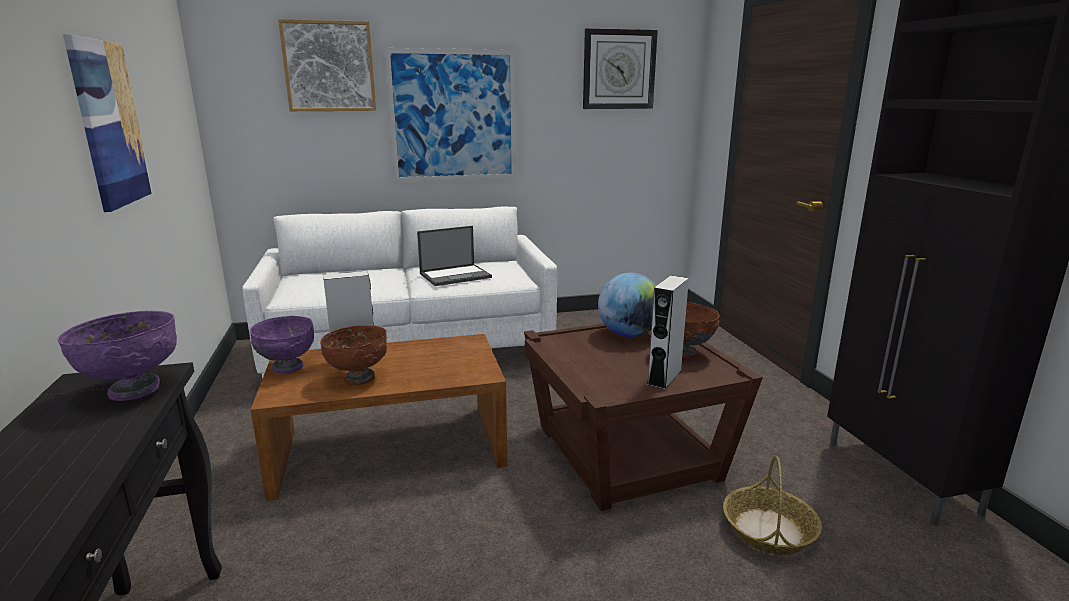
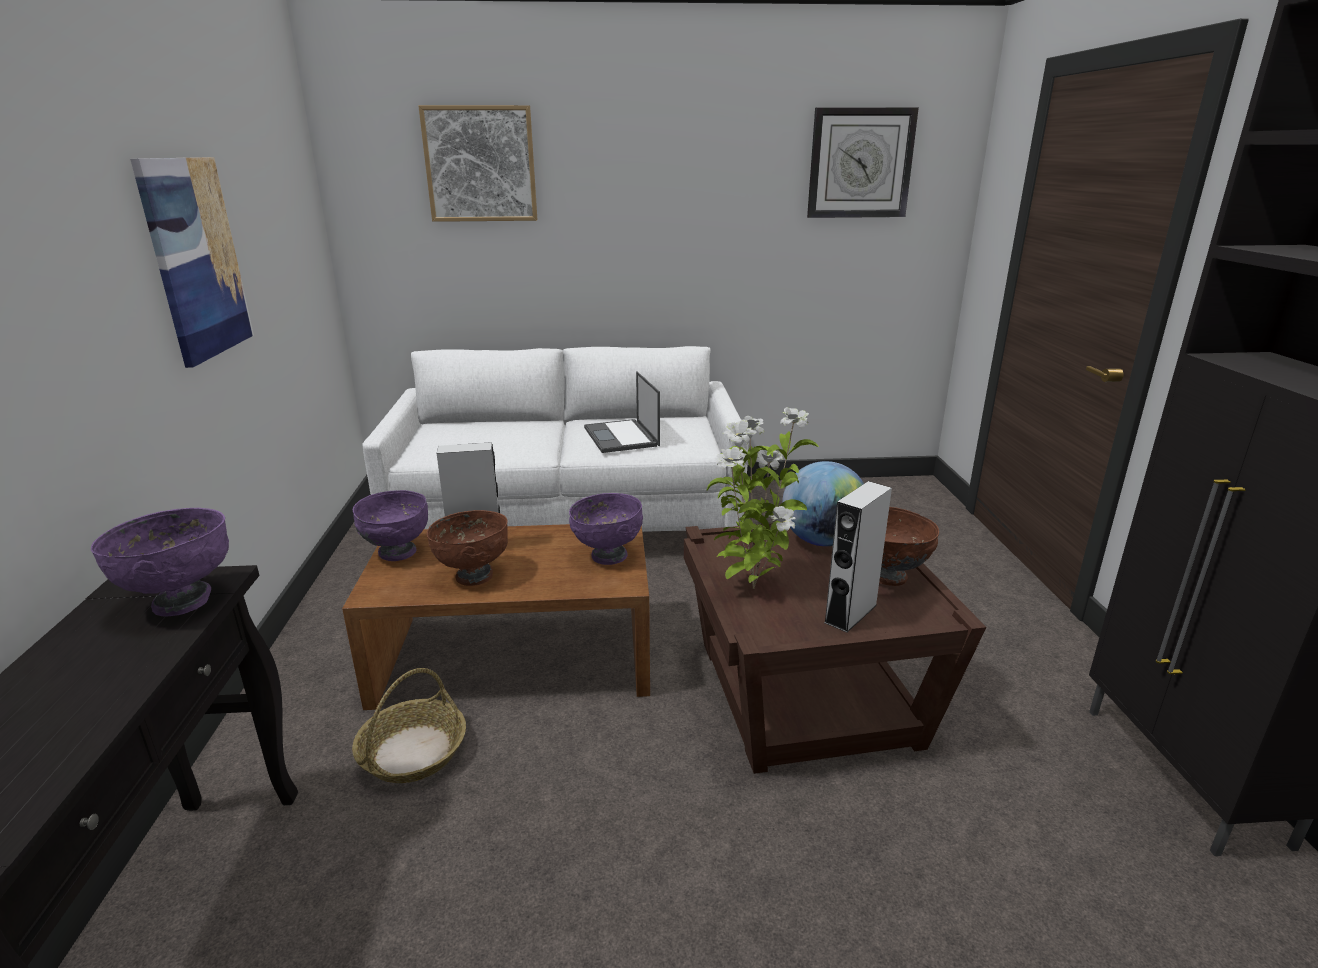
camera: 10 degrees right, 5 degrees up
(453, 116) = (635, 227): picture -> none
(456, 275) = (622, 437): laptop -> laptop turned 90 degrees clockwise
(465, 357) = (608, 556): none -> purple bowl
(586, 366) = (751, 587): none -> potted plant
(769, 531) = (971, 832): basket -> basket (413, 753)

